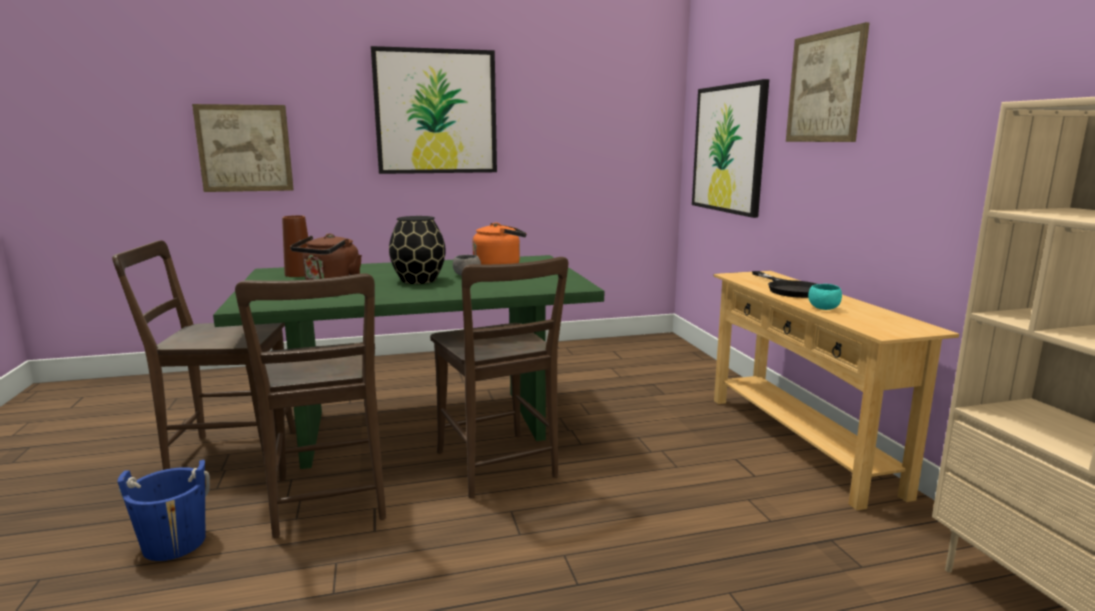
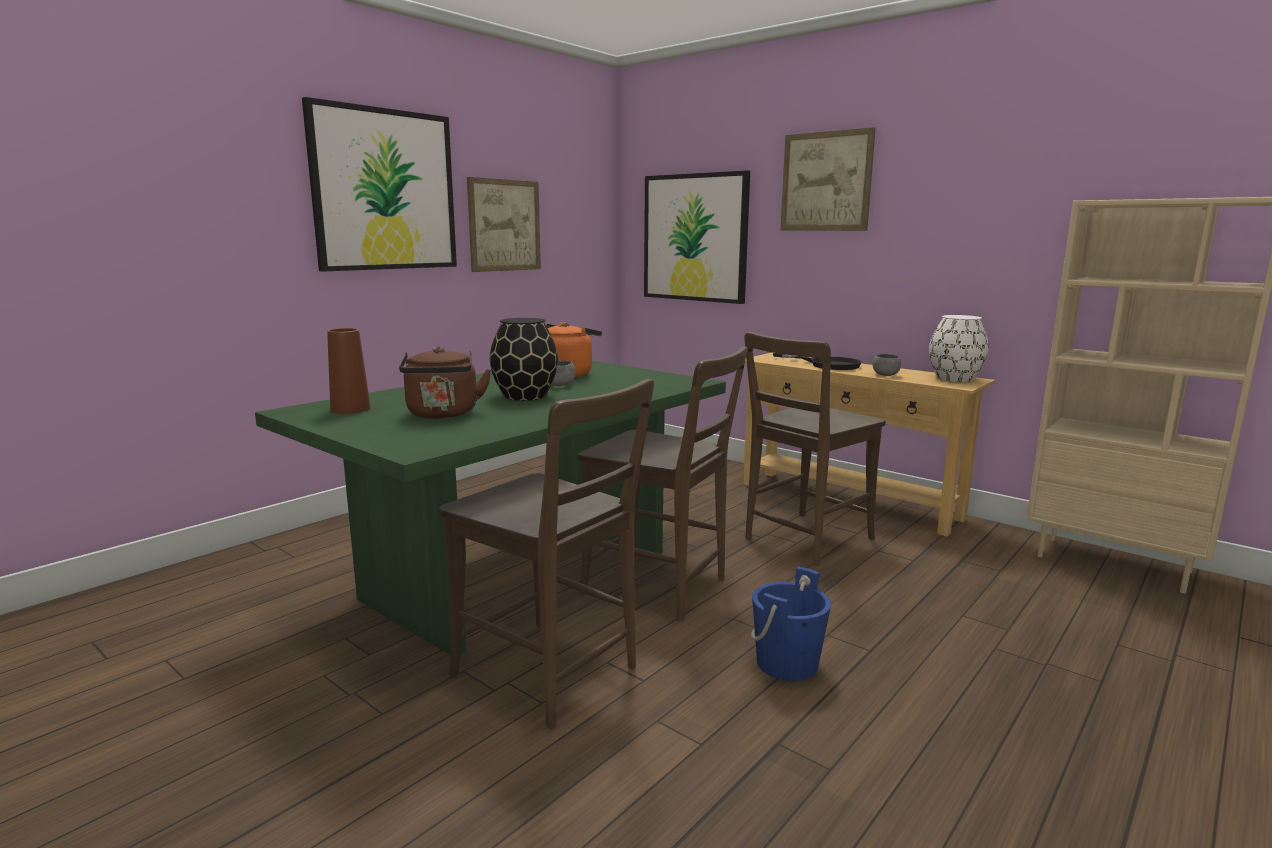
camera: 35 degrees left, 0 degrees up
(174, 543) = (441, 784): blue bucket -> blue bucket (787, 664)
(226, 453) = (320, 676): brown chair -> brown chair (804, 540)
(244, 148) = (122, 236): picture -> picture (504, 225)
(823, 308) = (885, 375): turquoise bowl -> grey bowl
(900, 324) = (954, 378): none -> white vase

